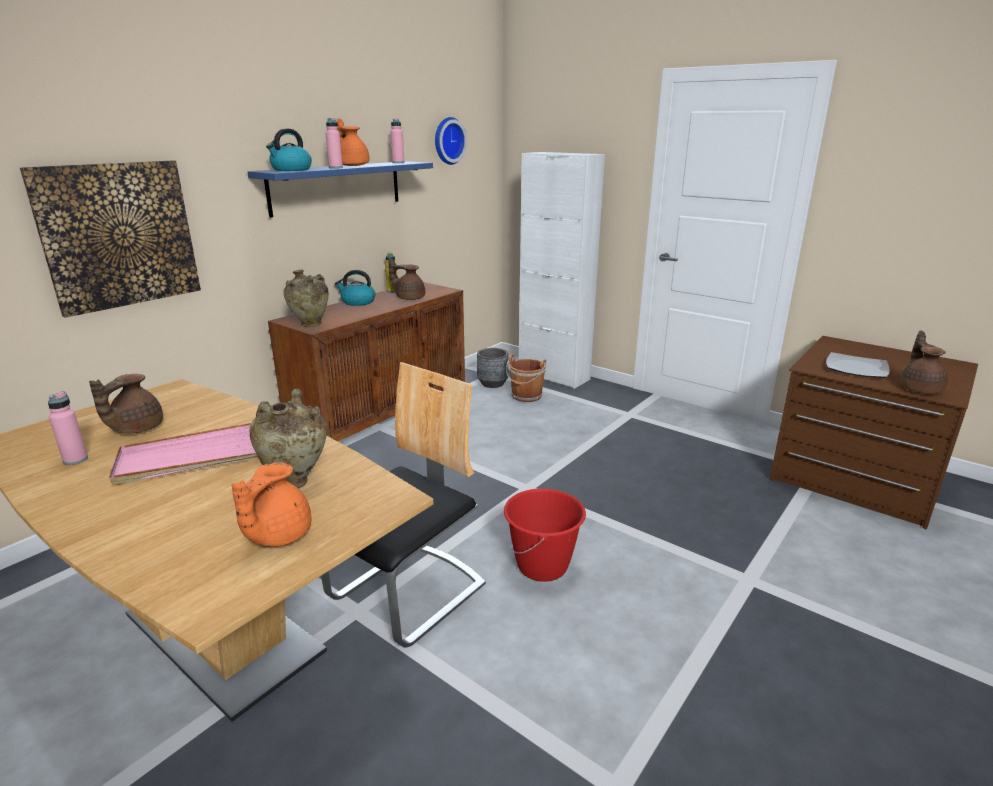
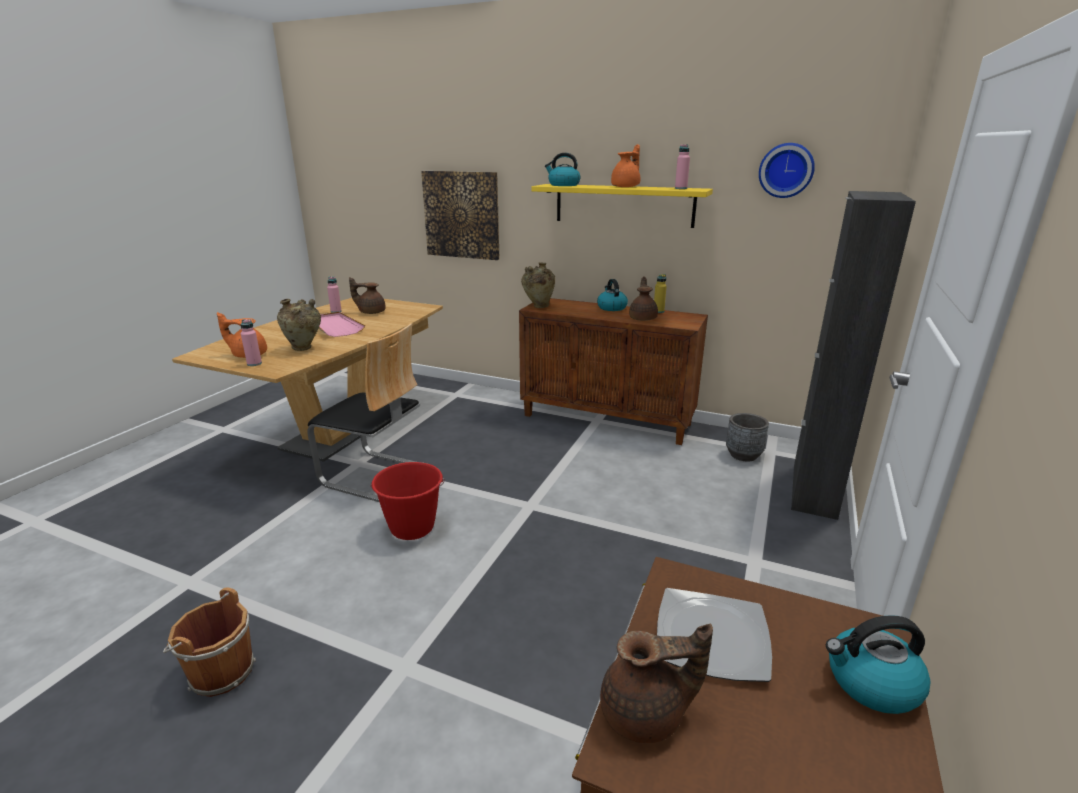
camera: 75 degrees right, 0 degrees up
(335, 168) = (595, 187): pink bottle -> pink bottle (254, 364)
(337, 187) = (623, 205): blue shelf -> yellow shelf
(526, 396) = (730, 479): brown bucket -> brown bucket (219, 672)
(553, 376) = (814, 490): white cabinet -> black cabinet
(869, 349) = (871, 683): none -> kettle

